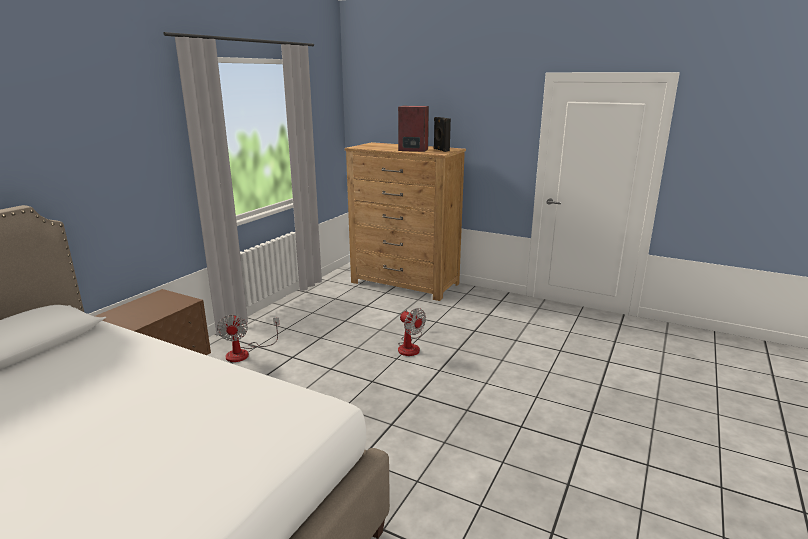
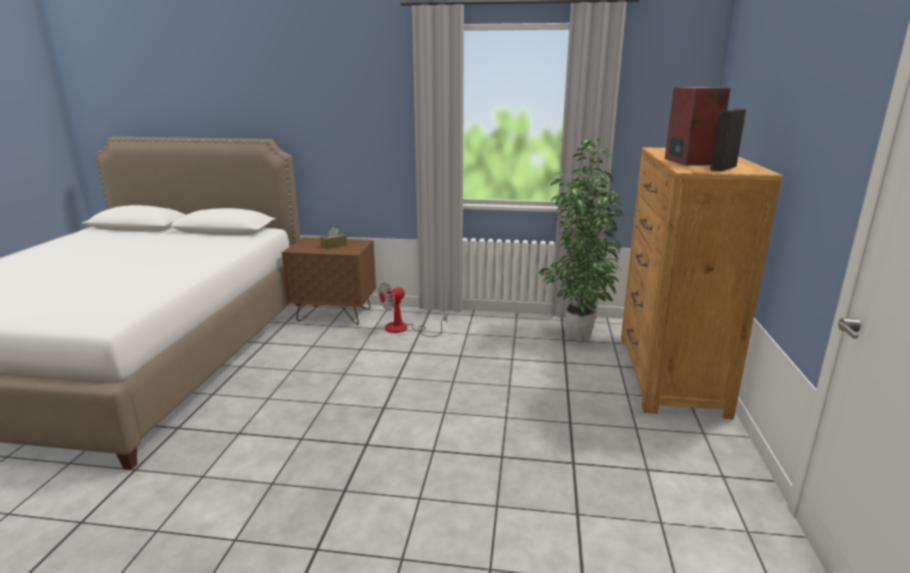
camera: 70 degrees right, 0 degrees up
(149, 307) = (334, 245): none -> brown tissue box
(334, 294) = (574, 336): none -> potted plant
(410, 346) = (481, 416): fan -> none

